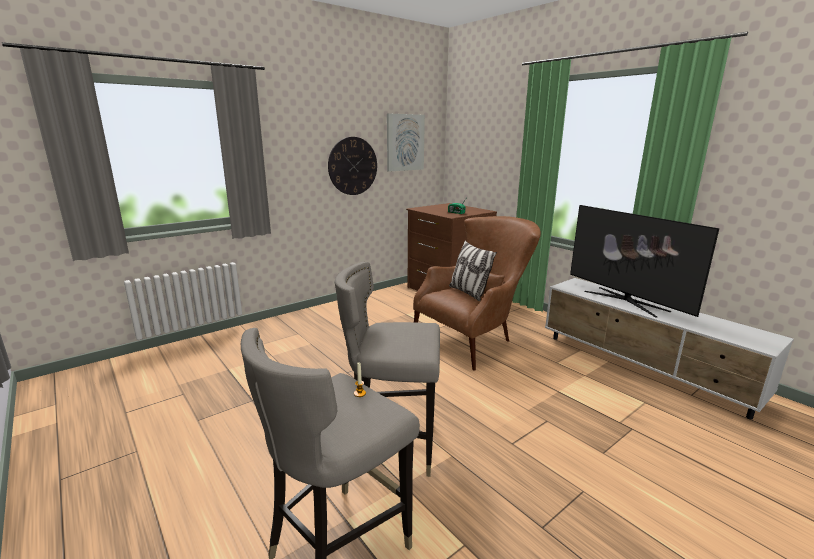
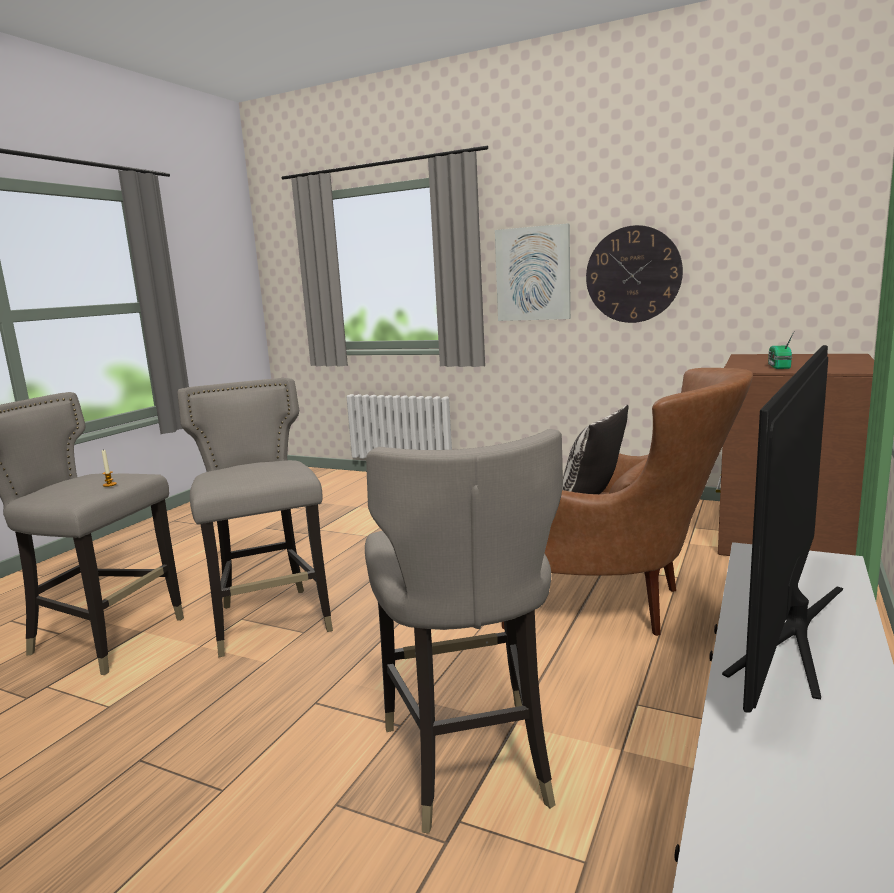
camera: 65 degrees right, 5 degrees down
(405, 142) = (756, 227): picture -> picture (533, 274)
(583, 409) = (469, 763): none -> grey stool

